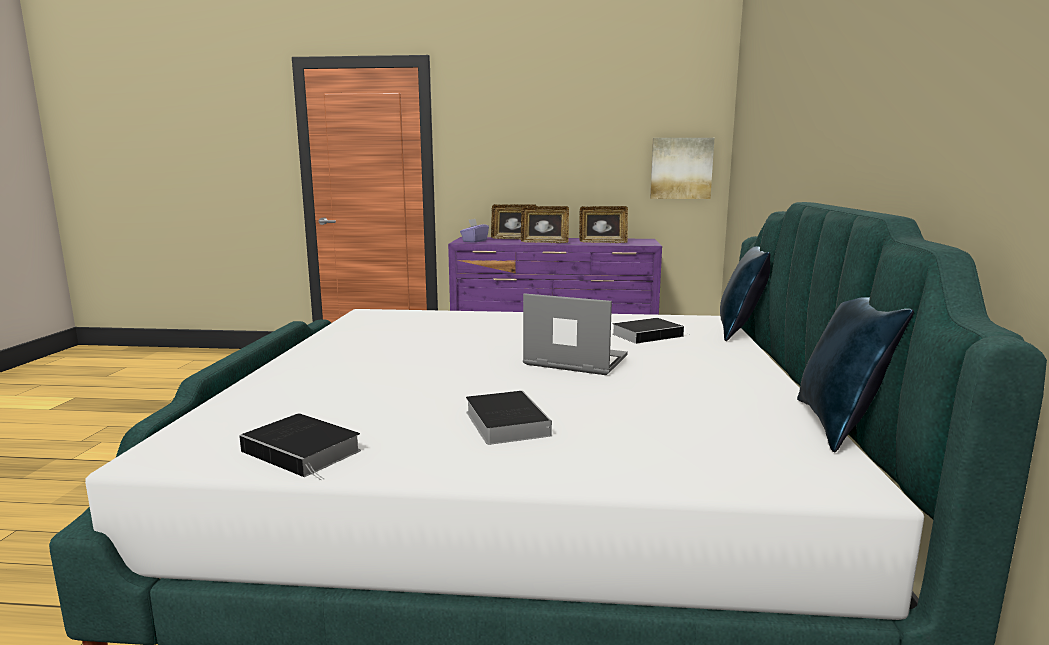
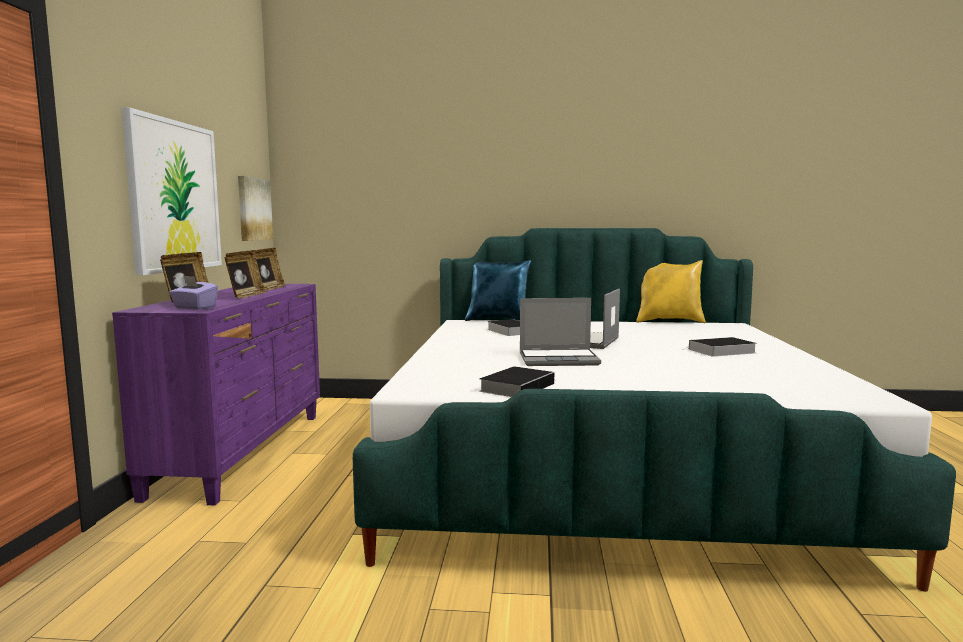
camera: 90 degrees left, 5 degrees down
(304, 451) = (816, 376): book -> book (518, 387)
(465, 346) = (559, 359): none -> laptop
(545, 161) = (174, 196): none -> picture
(840, 426) = (669, 321): blue pillow -> yellow pillow

